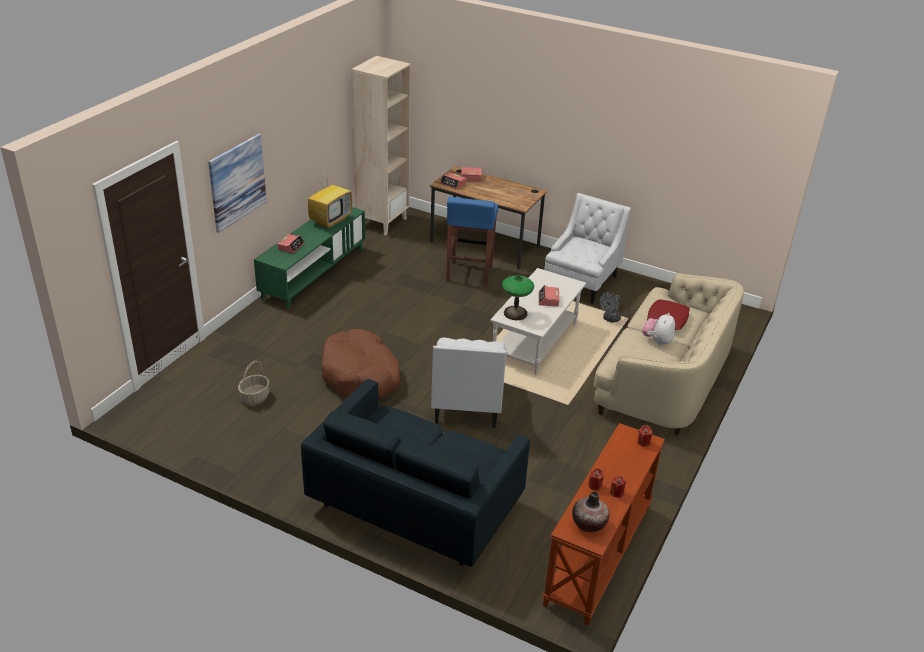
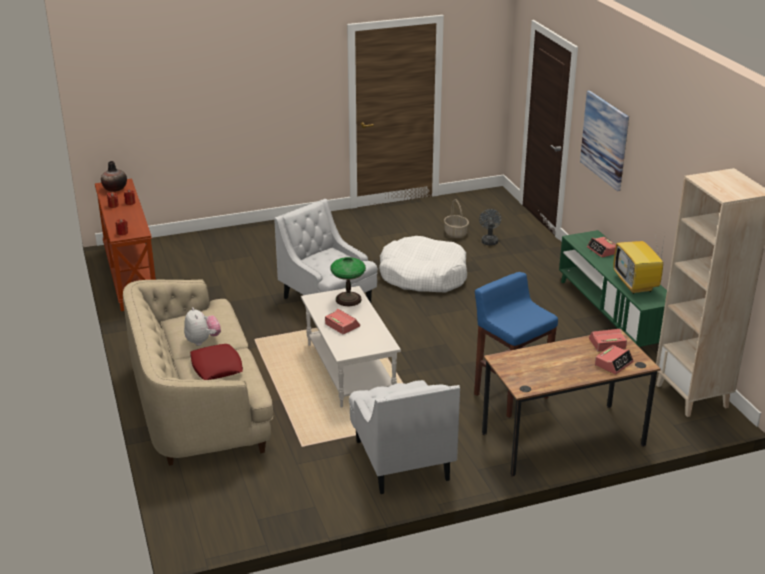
camera: 135 degrees right, 5 degrees down
(361, 376) = (423, 275): brown dog bed -> white dog bed
(416, 504) = (269, 243): blue sofa -> none
(609, 319) = (318, 434): grey fan -> grey fan (489, 240)

